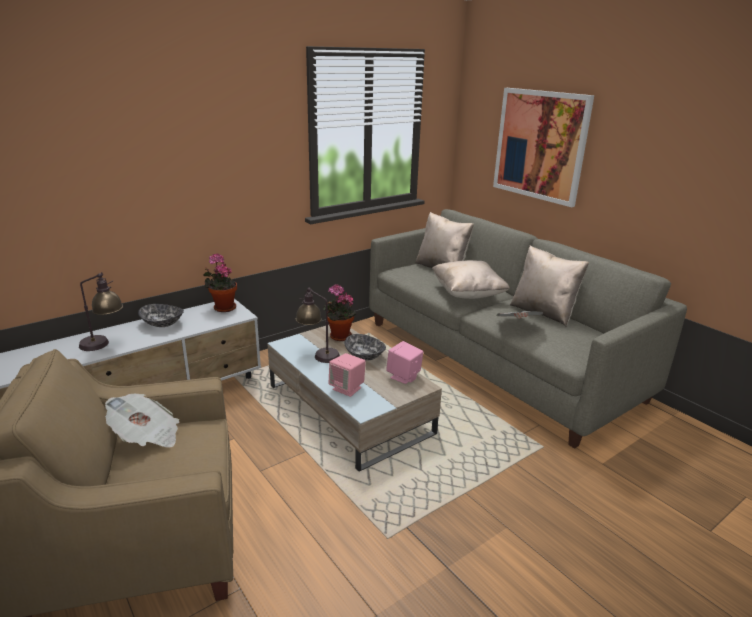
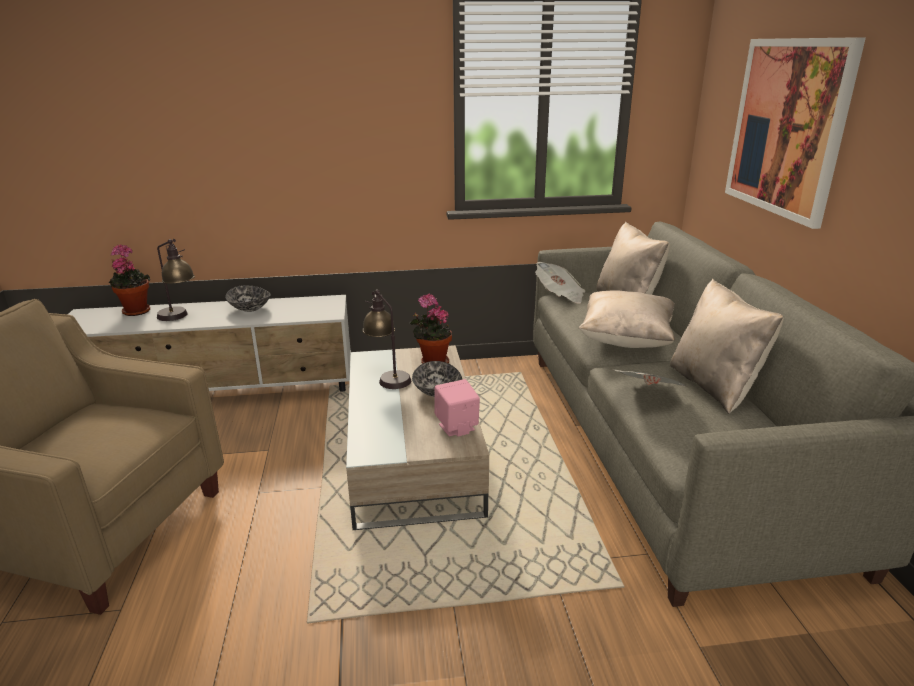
camera: 30 degrees right, 0 degrees up
(147, 436) = (101, 411): newspaper -> newspaper (560, 296)
(223, 308) = (322, 303): potted plant -> potted plant (135, 311)
(347, 388) = (376, 423): pink speaker -> none

